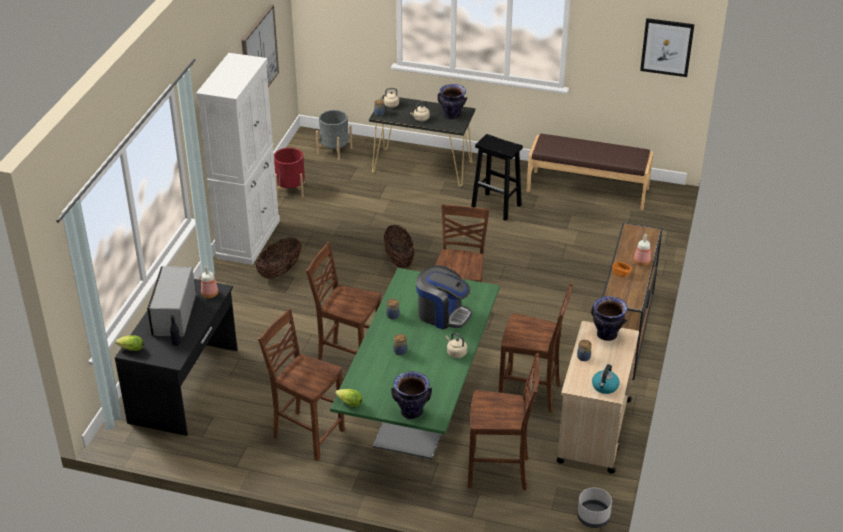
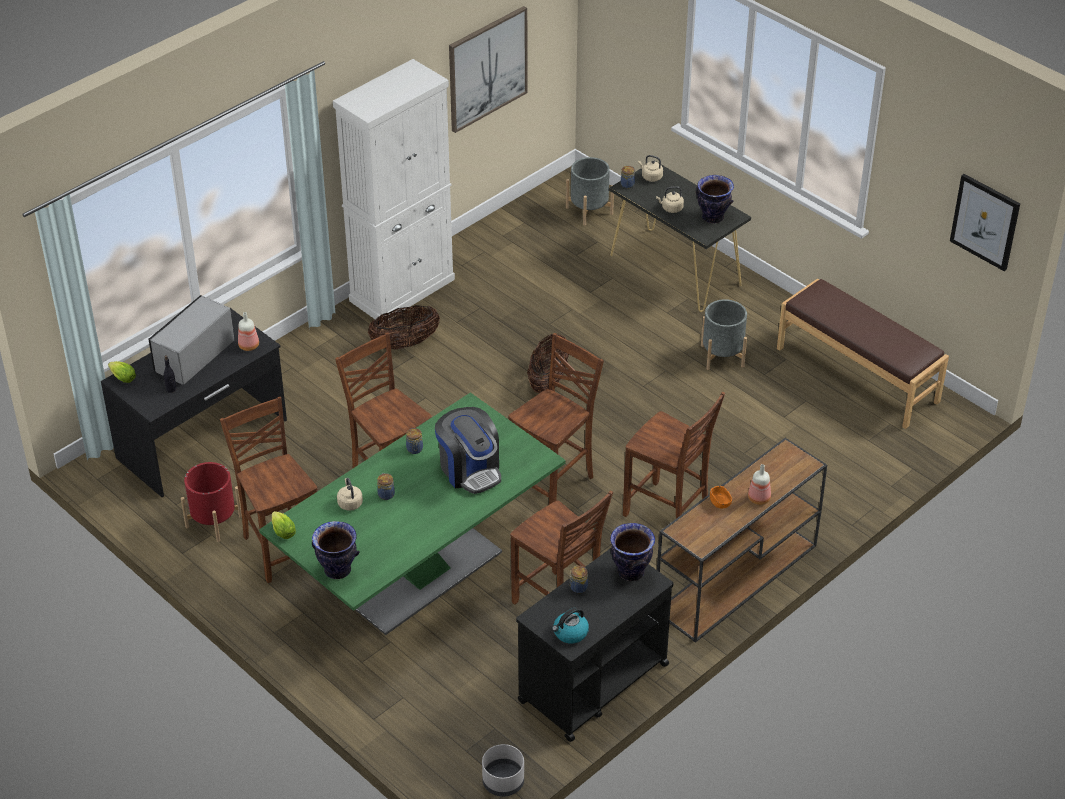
camera: 30 degrees right, 5 degrees up
(290, 189) = (497, 244): red planter -> red planter (214, 521)
(455, 353) = (443, 521): beige kettle -> beige kettle (349, 503)
(497, 207) = (722, 356): black stool -> grey planter
(500, 472) = (446, 683): brown chair -> brown chair (668, 514)
(594, 431) = (592, 683): beige cart -> black cart

